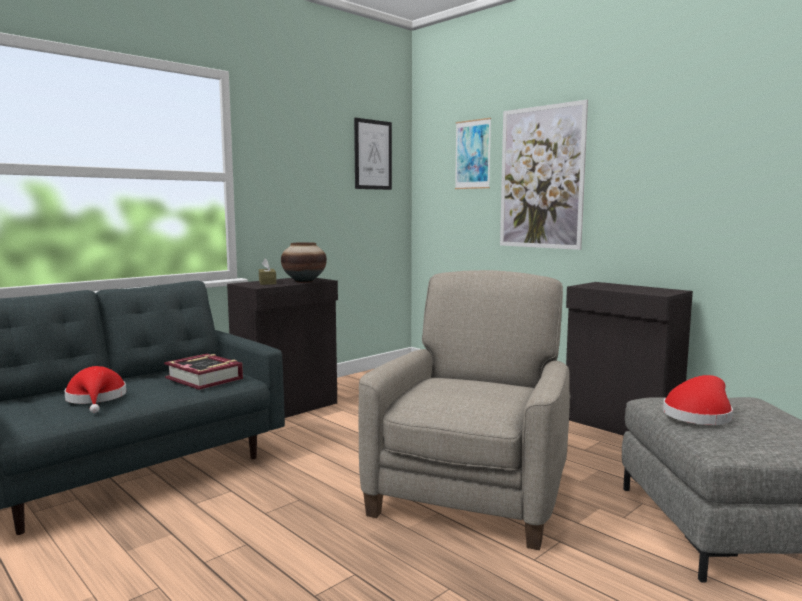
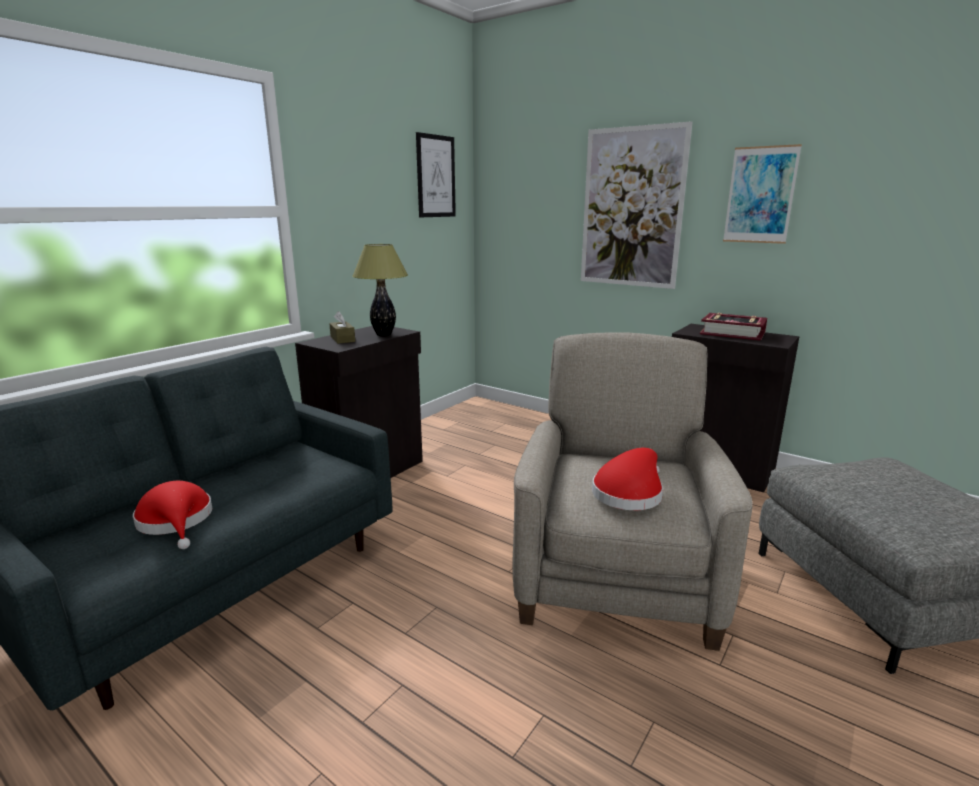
camera: 10 degrees left, 10 degrees up
(204, 378) = (299, 472): book -> book (732, 333)
(304, 281) = (383, 334): vase -> table lamp
(473, 154) = (549, 178): picture -> picture (760, 195)
(699, 415) = (866, 493): red hat -> red hat (629, 492)

